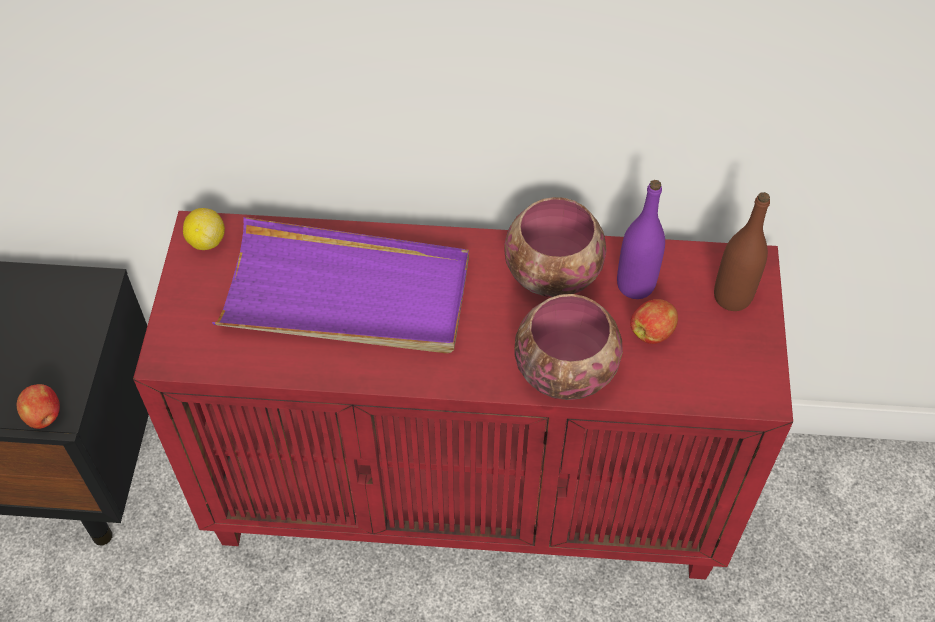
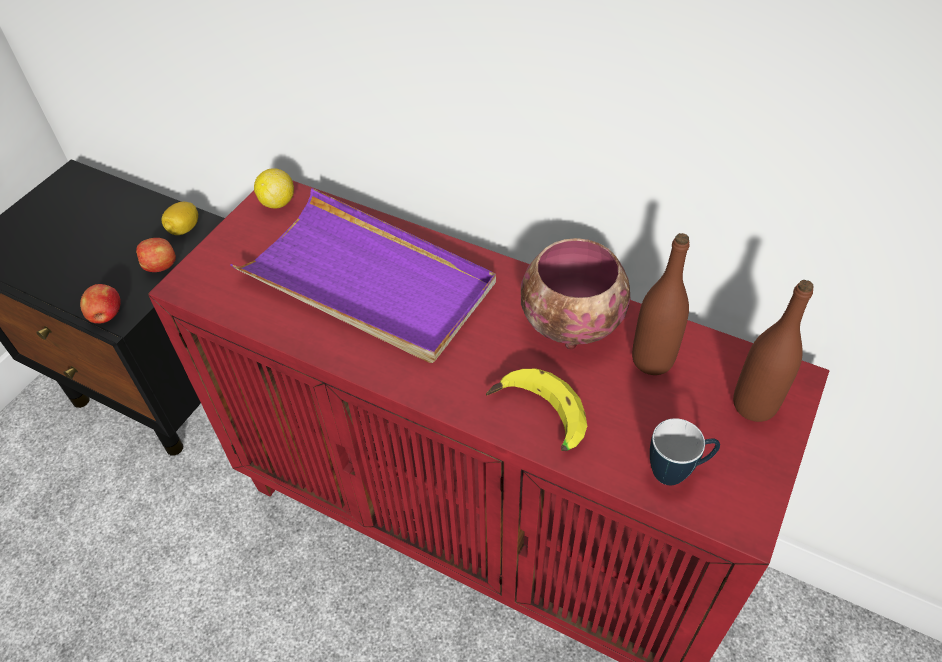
camera: 25 degrees right, 5 degrees down
(69, 295) = (184, 229): none -> lemon
(564, 369) = (537, 417): bowl -> banana
(635, 285) = (652, 360): purple bottle -> brown bottle
(652, 332) = (648, 412): apple -> apple (161, 266)
(697, 374) = (677, 472): none -> mug

